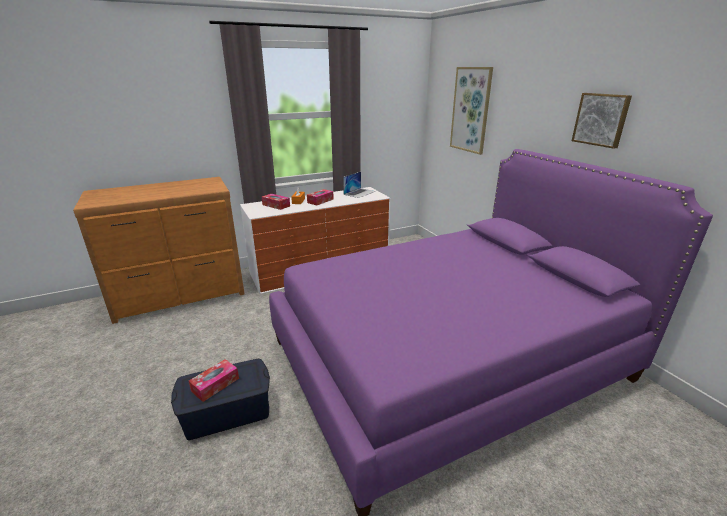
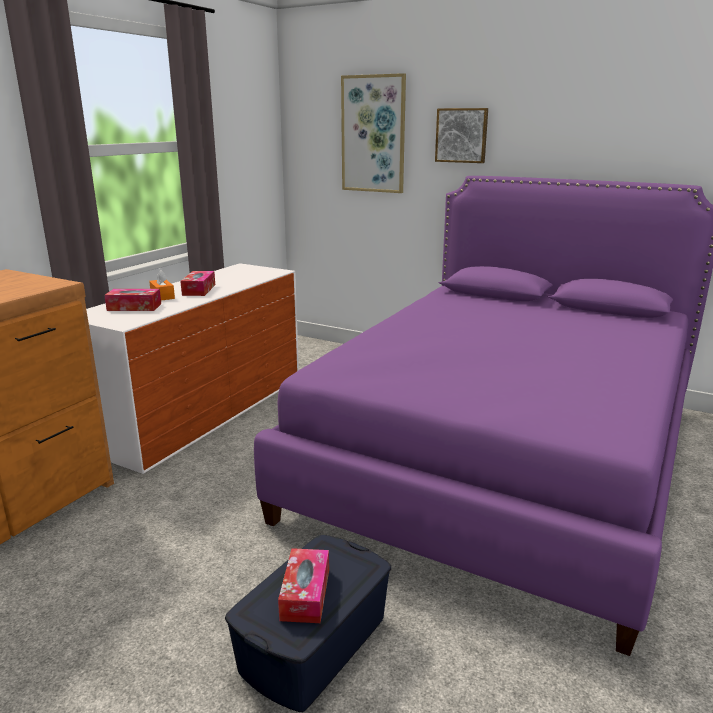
camera: 35 degrees left, 5 degrees down
(359, 193) = (239, 272): laptop -> none
(601, 119) = (576, 128): picture -> picture (461, 135)

